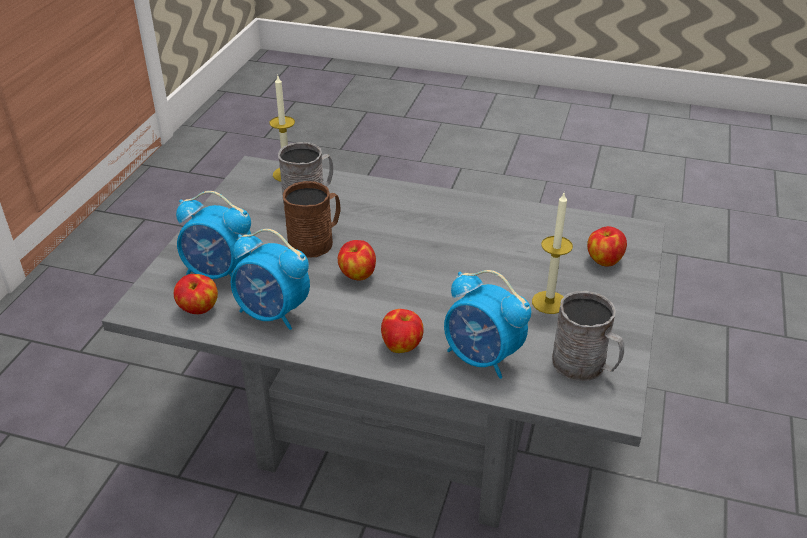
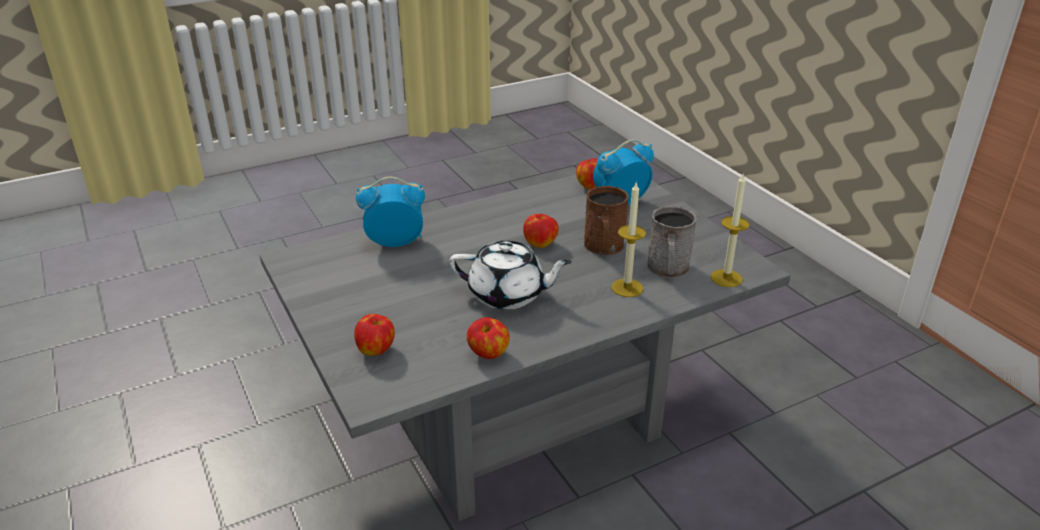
camera: 135 degrees right, 5 degrees down
(273, 314) = (548, 203): alarm clock -> none
(402, 346) = (451, 225): apple -> apple (488, 354)
(453, 247) = (508, 295): none -> white teapot
(549, 302) = (387, 294): candle -> candle (627, 288)
(585, 366) = (323, 269): grey mug -> none

